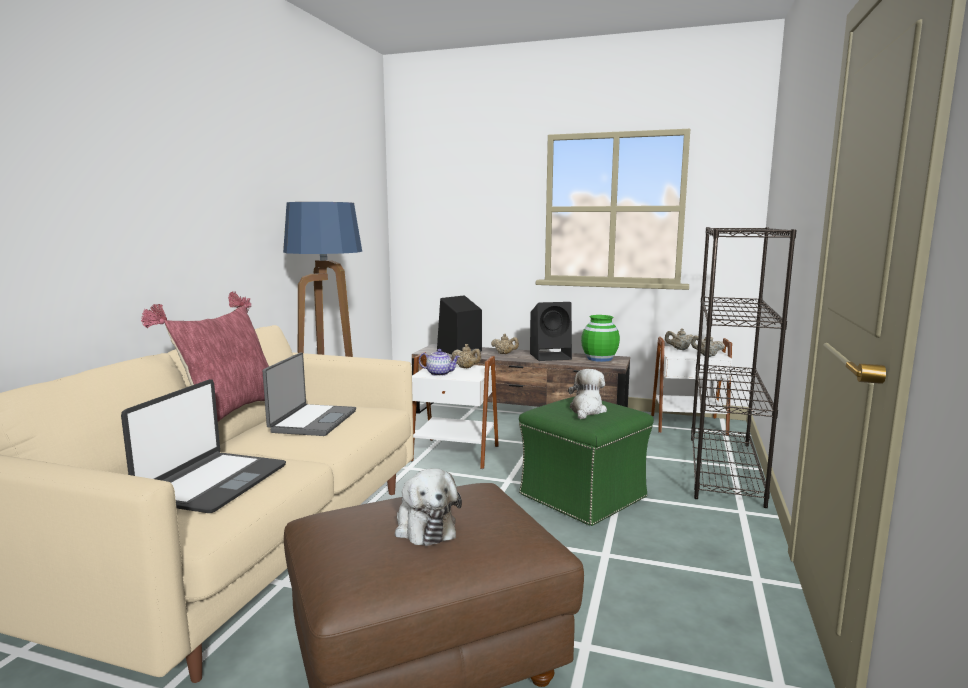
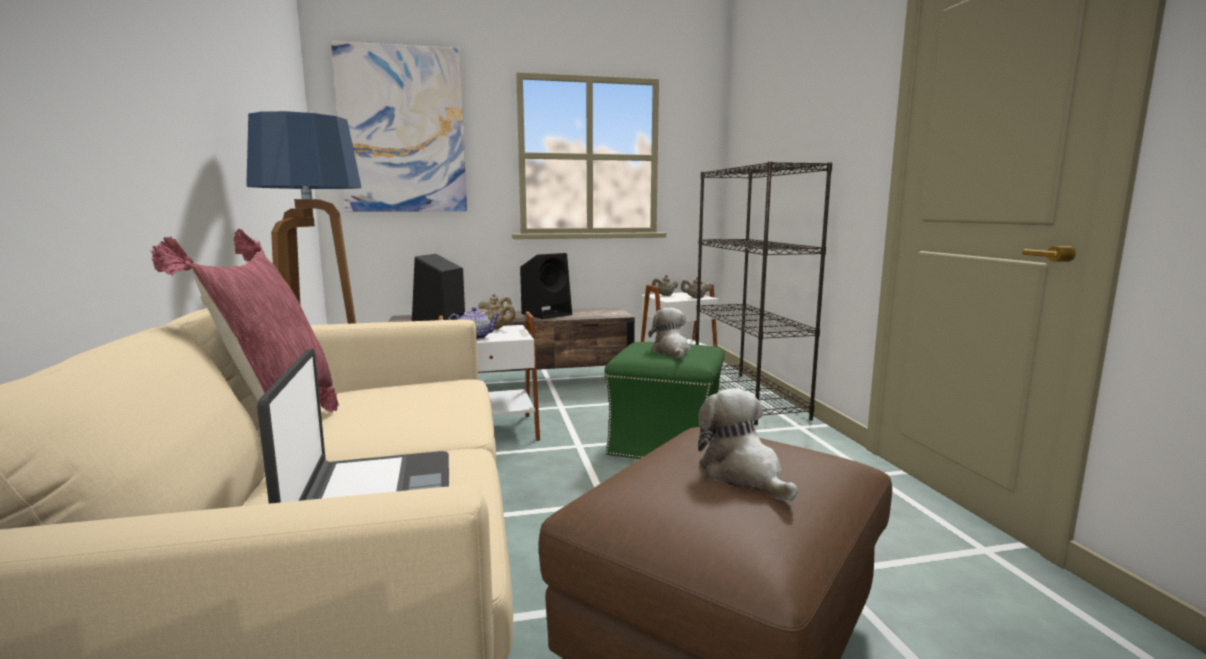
camera: 30 degrees left, 0 degrees up
(312, 421) = (389, 406): laptop -> none
(424, 526) = (743, 475): plush toy -> plush toy turned 150 degrees counterclockwise
(452, 191) = (402, 130): none -> picture
(599, 358) = (596, 311): green vase -> none

